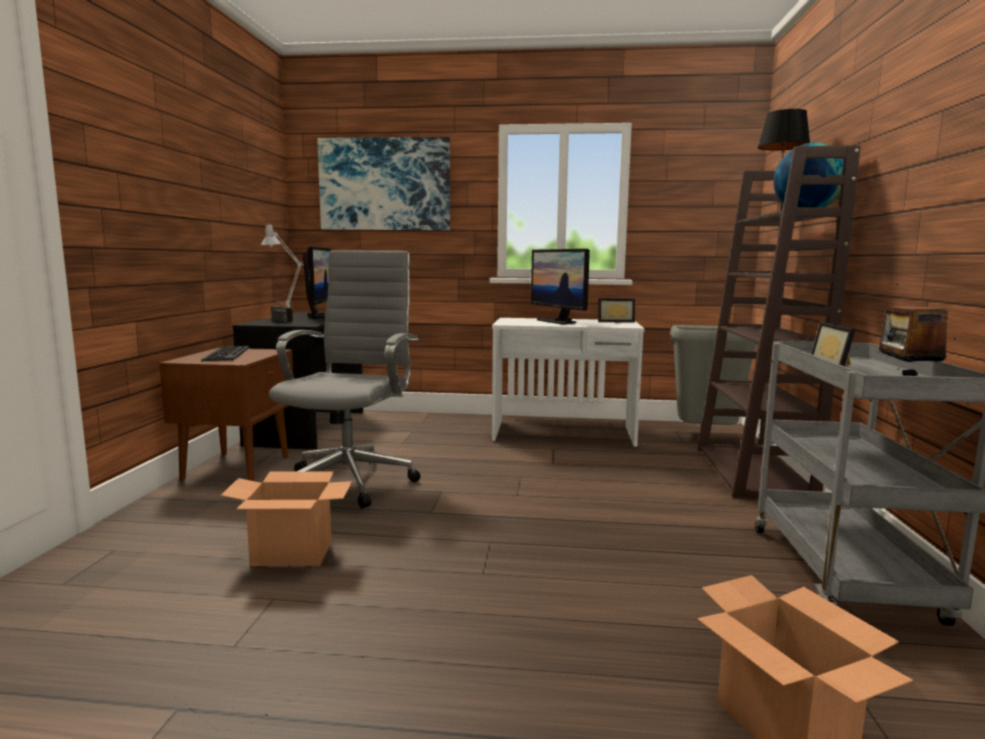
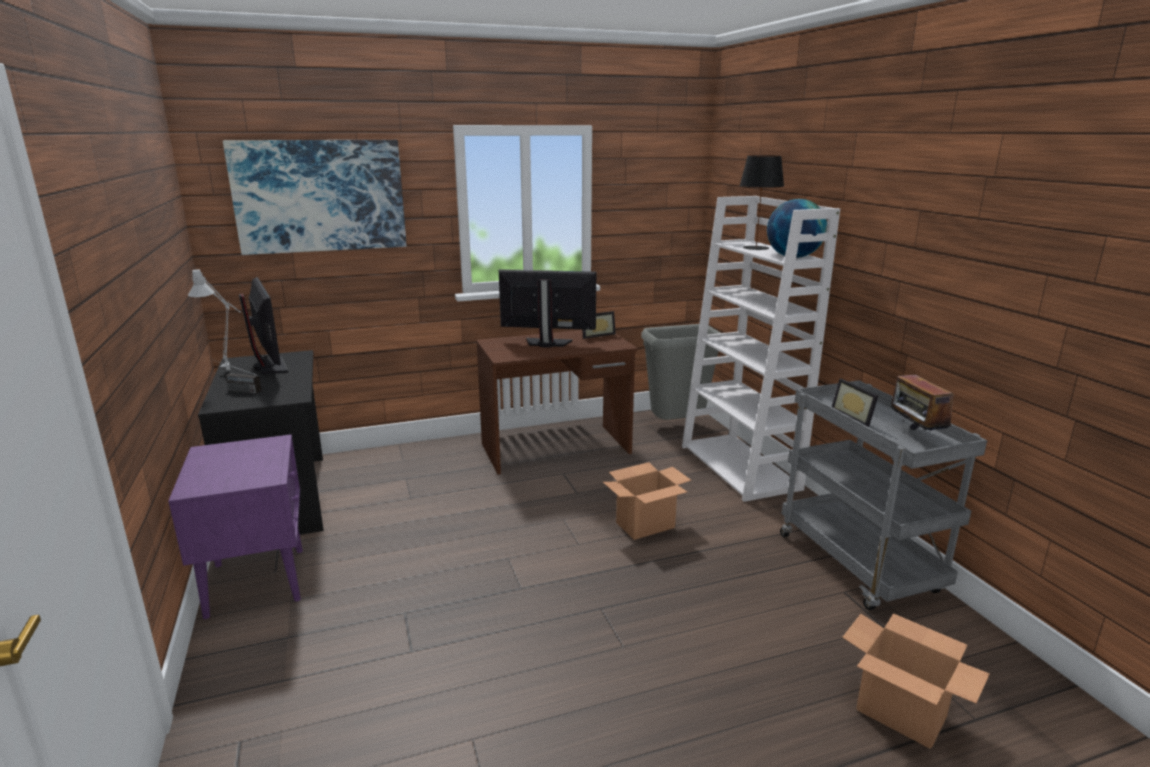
camera: 25 degrees left, 10 degrees up
(226, 354) = (227, 463): keyboard -> none
(238, 467) = (257, 580): brown nightstand -> purple nightstand
(293, 553) = (439, 680): cardboard box -> cardboard box (645, 525)
(352, 481) = (407, 567): grey office chair -> none
(559, 321) = (547, 343): monitor -> monitor turned 150 degrees clockwise
(563, 433) = (556, 449): white desk -> brown desk
(754, 473) = (740, 467): brown bookcase -> white bookcase

